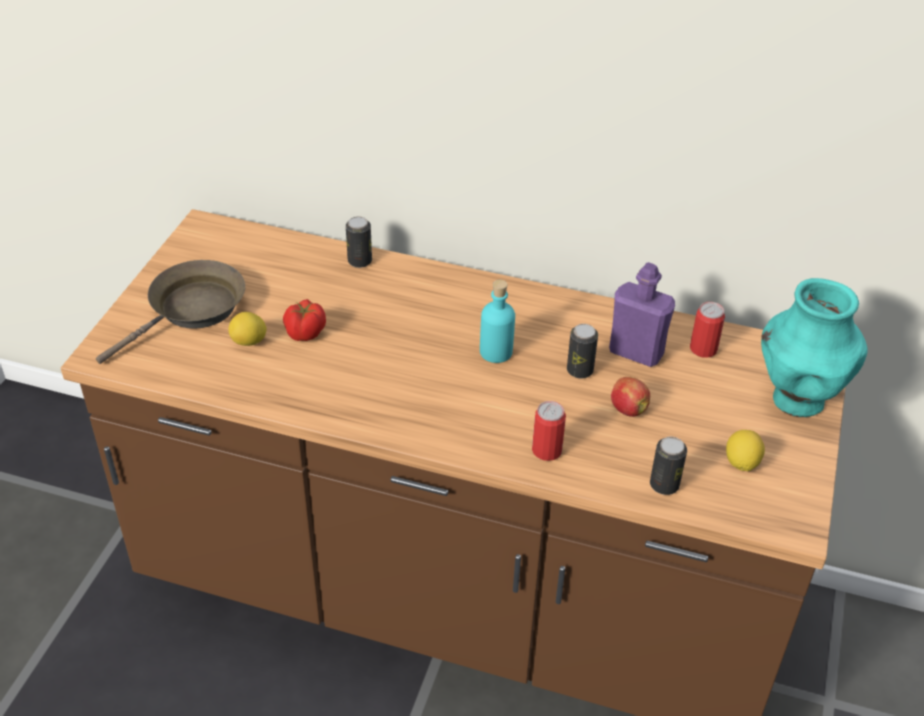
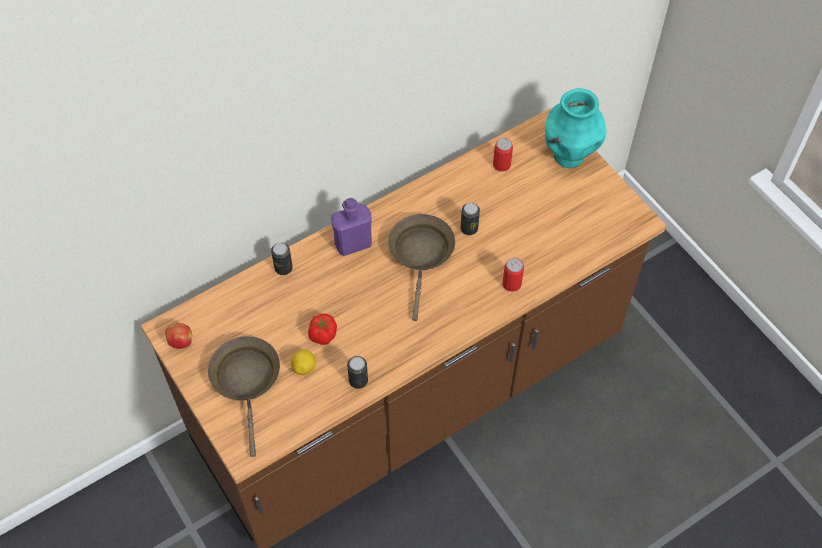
camera: 50 degrees left, 15 degrees up
(496, 352) = (421, 255): turquoise bottle -> brown frying pan
(627, 409) = (513, 229): apple -> apple (180, 341)
(636, 352) = (478, 194): purple bottle -> purple bottle (353, 244)
(664, 485) = (575, 252): can -> can (358, 380)
(741, 463) = (587, 211): lemon -> none

